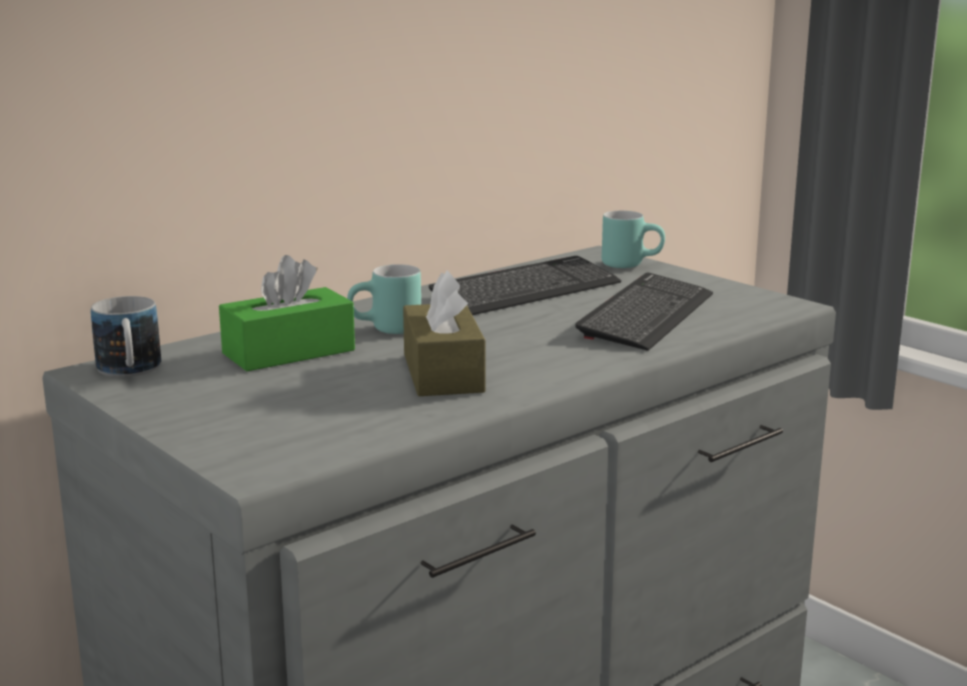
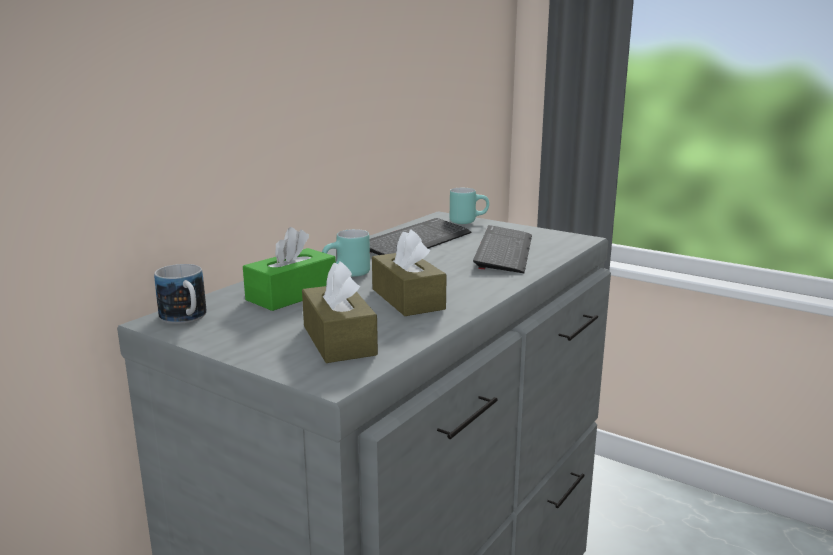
camera: 15 degrees left, 0 degrees up
(303, 420) = (339, 340): none -> brown tissue box

